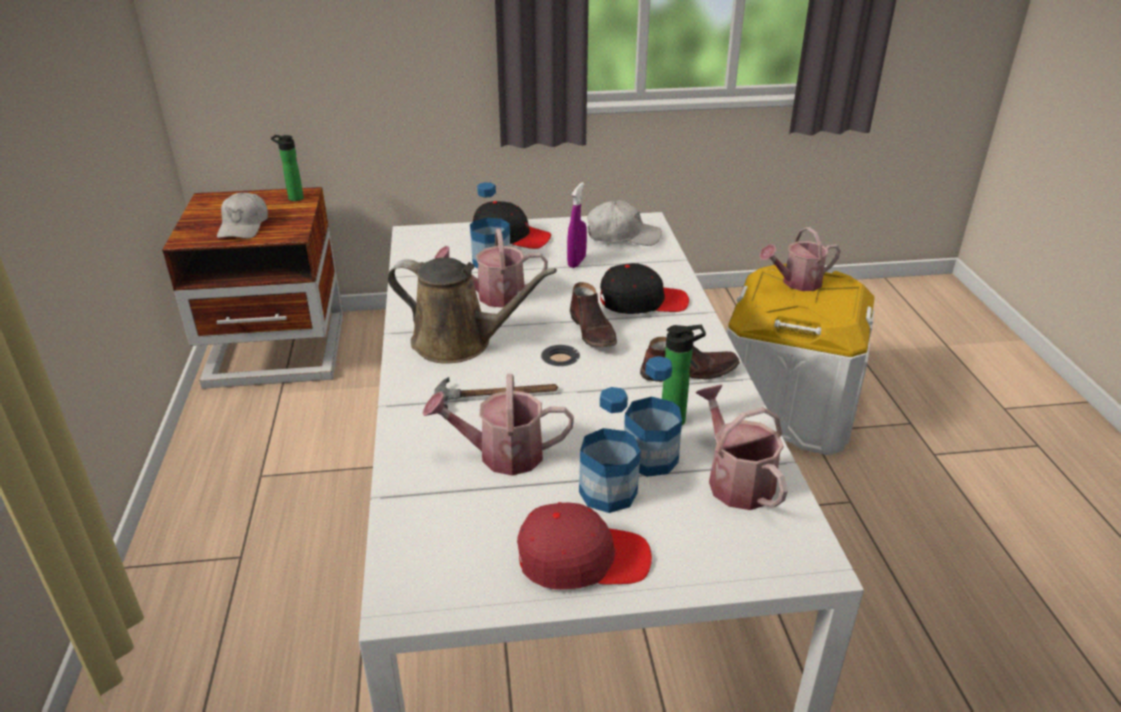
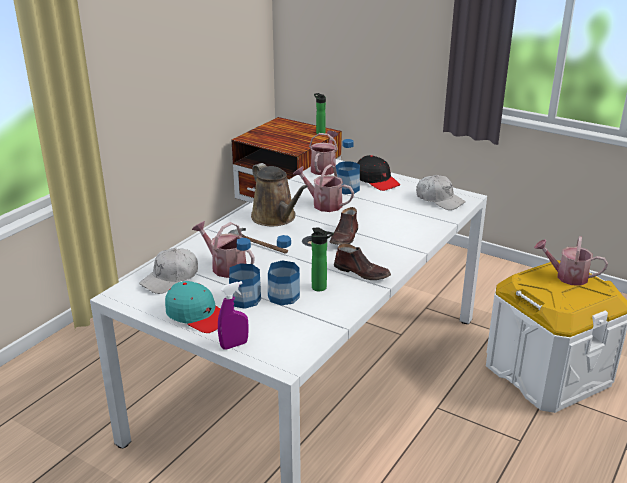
camera: 40 degrees right, 5 degrees down
(244, 226) = (279, 139): white cap -> white cap (170, 278)
(576, 262) = (391, 203): purple spray bottle -> purple spray bottle (234, 345)
(582, 558) = (197, 315): red cap -> turquoise cap
(642, 301) = (394, 234): black cap -> none
(735, 480) = (306, 321): watering can -> watering can (324, 168)

